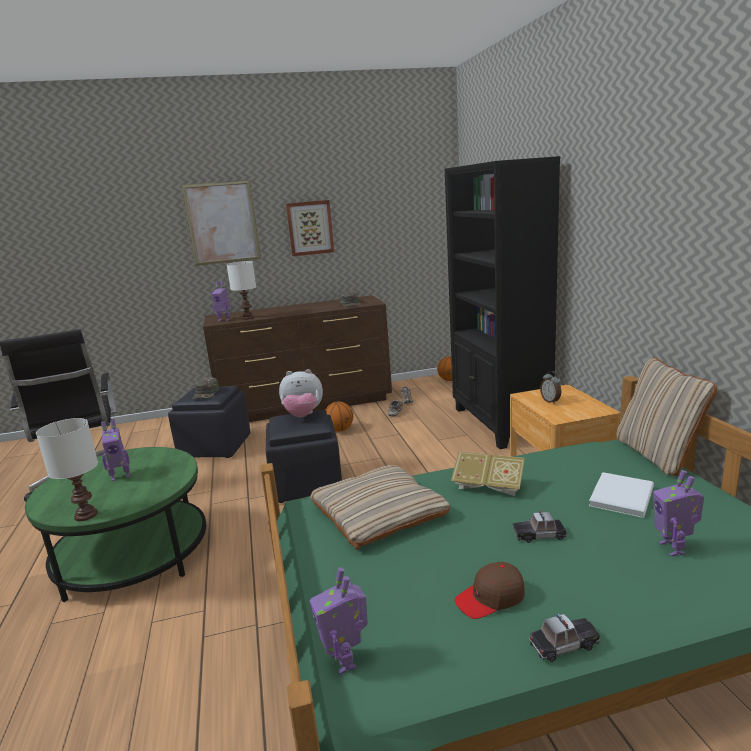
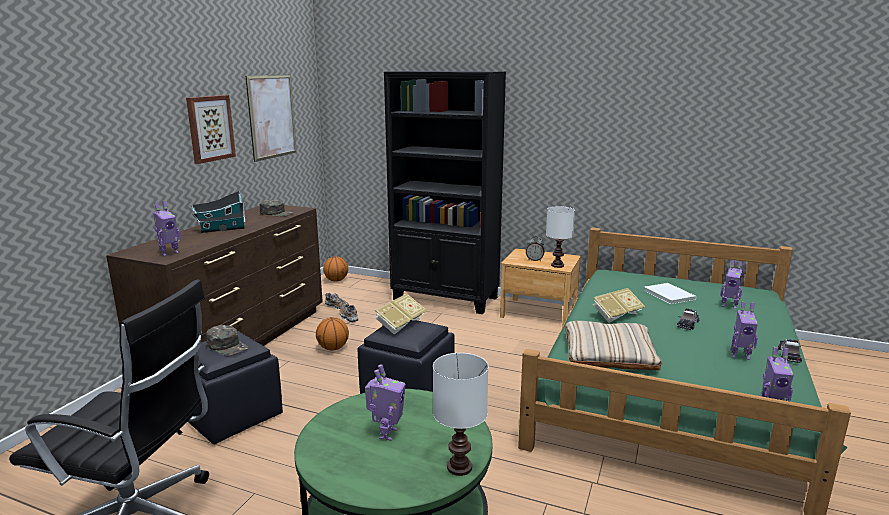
camera: 55 degrees left, 0 degrees up
(222, 223) = (119, 122): picture -> picture (272, 116)
(248, 318) = (199, 245): white table lamp -> white table lamp (558, 265)
(289, 310) = (221, 229): none -> toy house
(303, 415) = (400, 324): plush toy -> book
(490, 598) = (740, 356): brown cap -> toy robot
(658, 455) = (631, 272): beige pillow -> none

